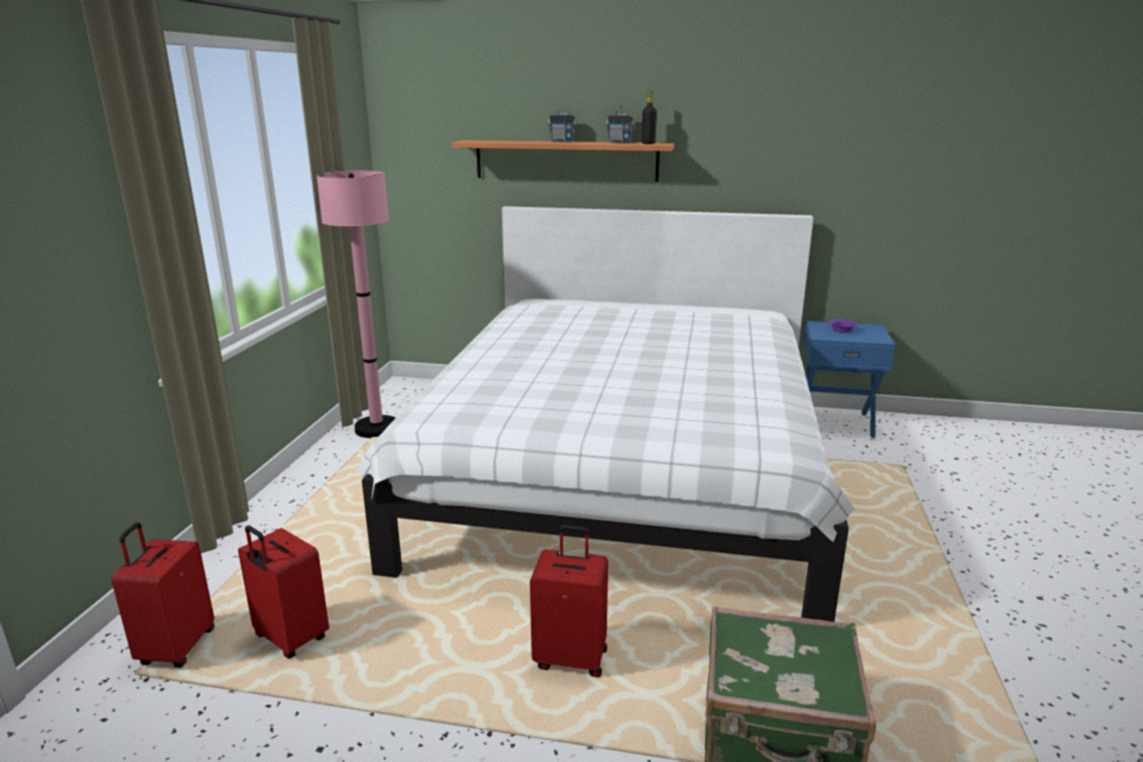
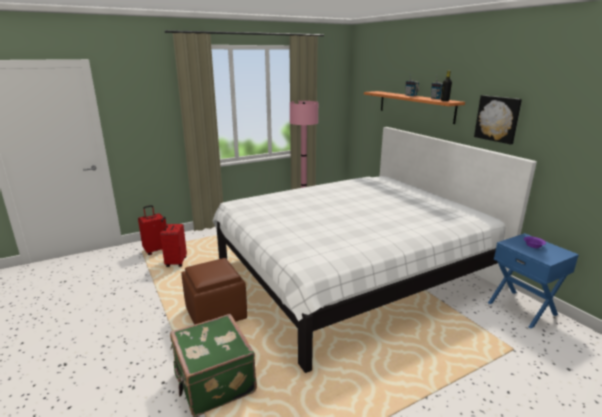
camera: 50 degrees right, 0 degrees up
(571, 658) = (216, 314): red suitcase -> brown ottoman
(737, 163) = (498, 119): none -> picture

